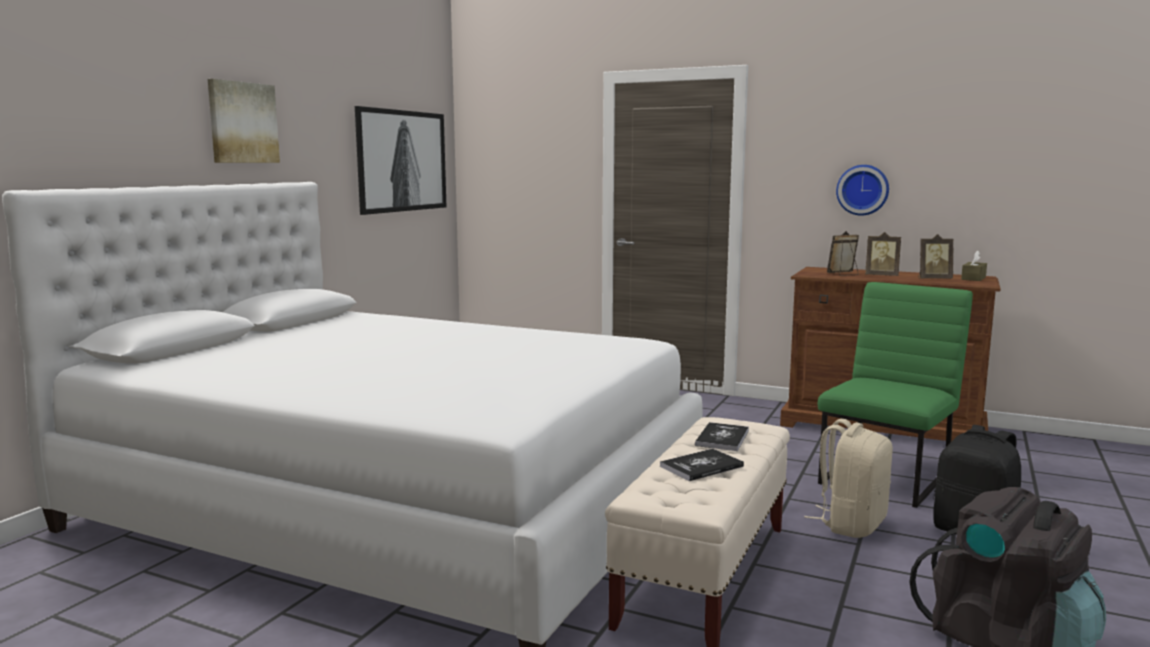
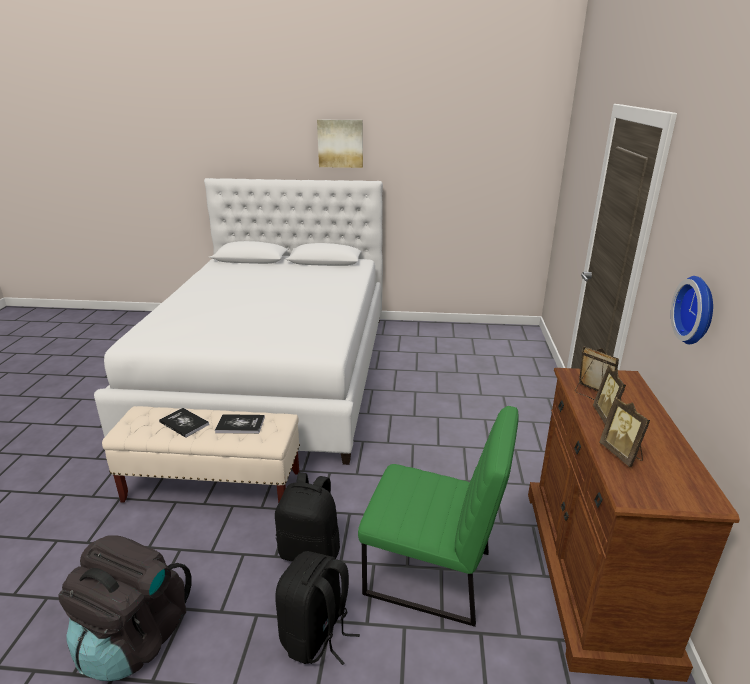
camera: 70 degrees right, 15 degrees up
(401, 161) = (487, 167): picture -> none
(851, 524) = (310, 551): beige backpack -> black backpack
(973, 278) = (677, 489): brown tissue box -> none

